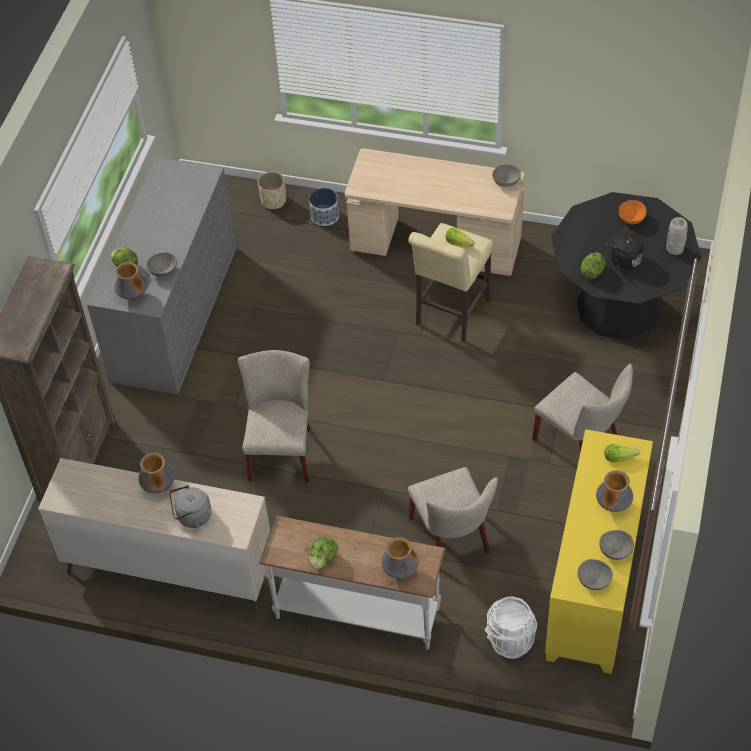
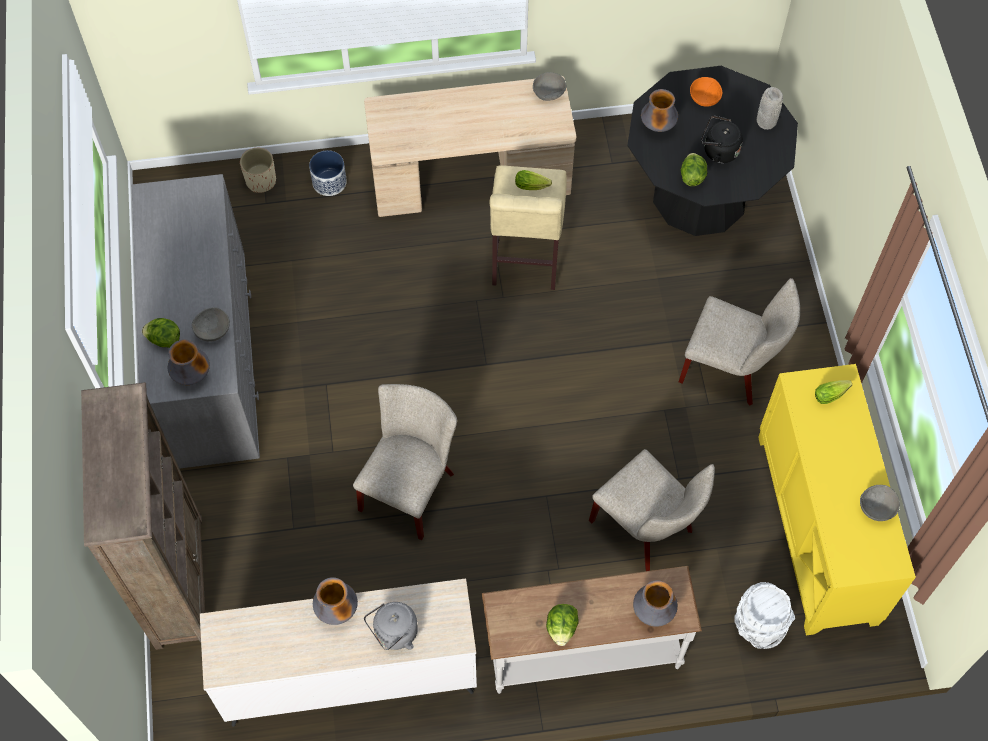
camera: 25 degrees left, 10 degrees up
(281, 449) = (410, 486): beige chair -> beige chair turned 45 degrees clockwise
(593, 580) = (870, 552): grey bowl -> none
(613, 505) = (849, 454): vase -> vase (657, 126)

